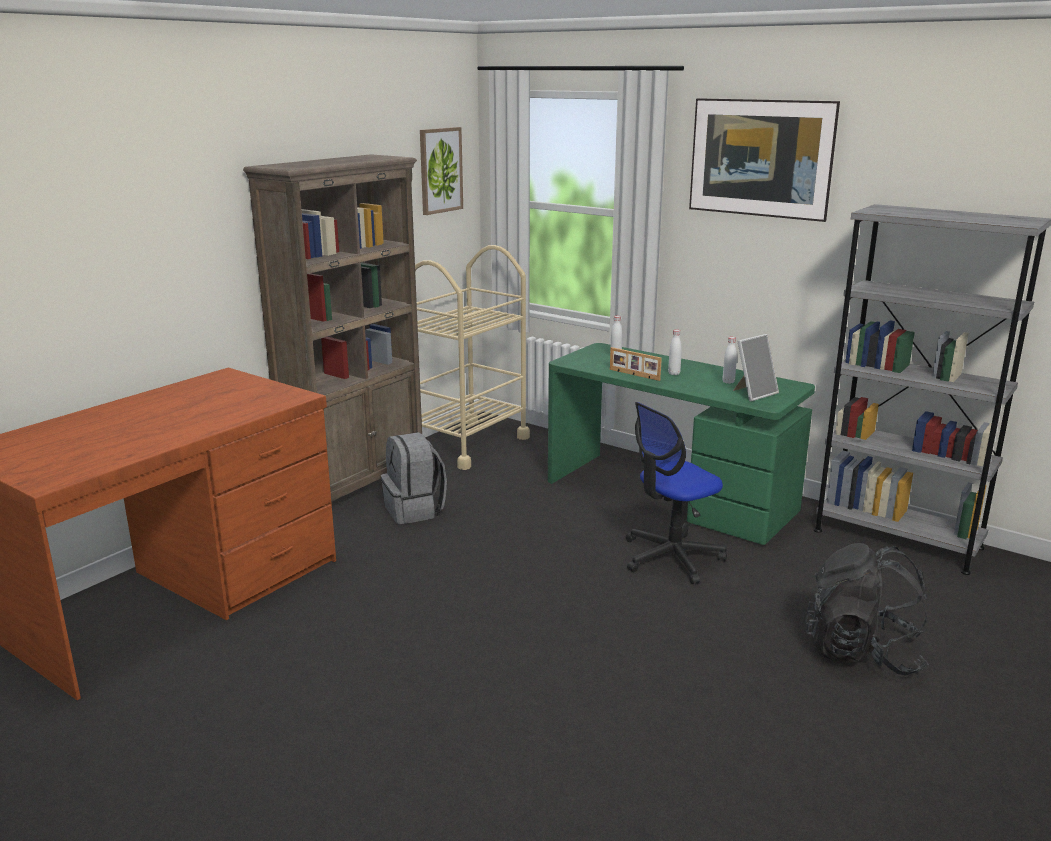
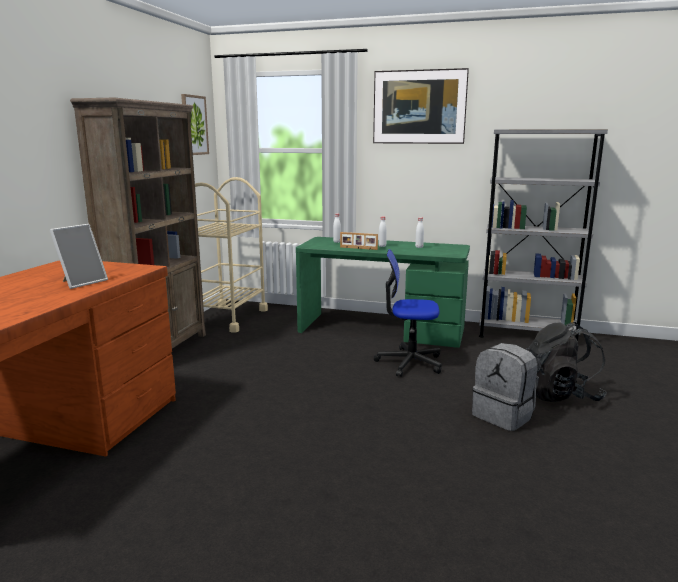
camera: 20 degrees left, 5 degrees down
(415, 510) = (216, 360): grey backpack -> grey backpack (503, 415)
(671, 557) = (409, 362): office chair -> office chair turned 60 degrees clockwise
(753, 393) = (440, 251): picture frame -> picture frame (82, 282)

